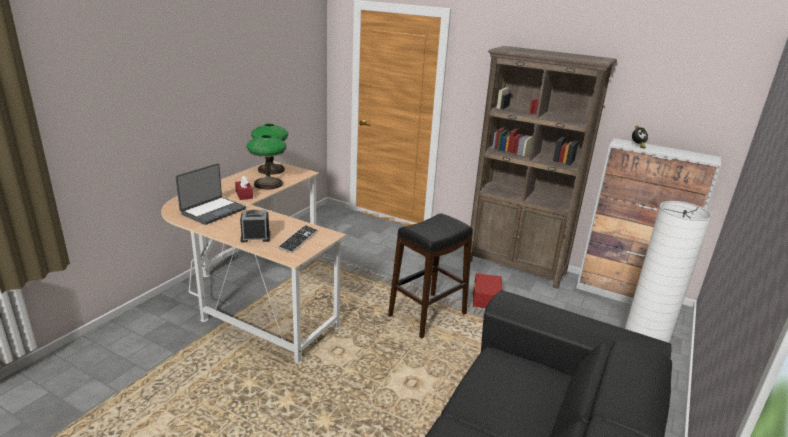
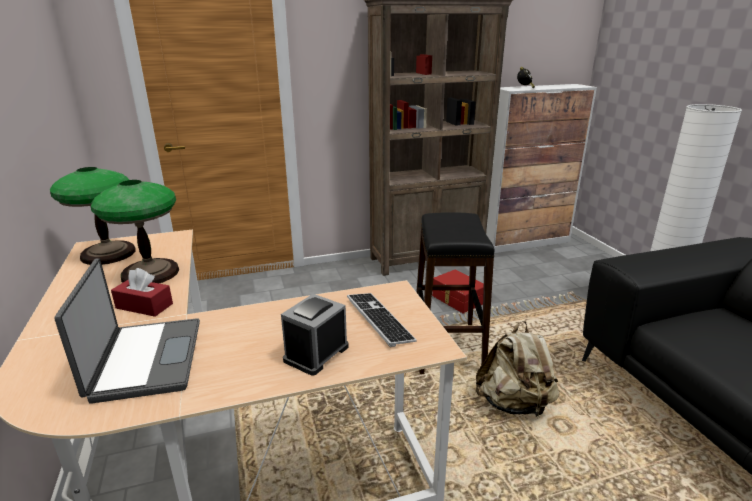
camera: 45 degrees left, 0 degrees up
(408, 359) = (514, 404): none -> beige backpack

